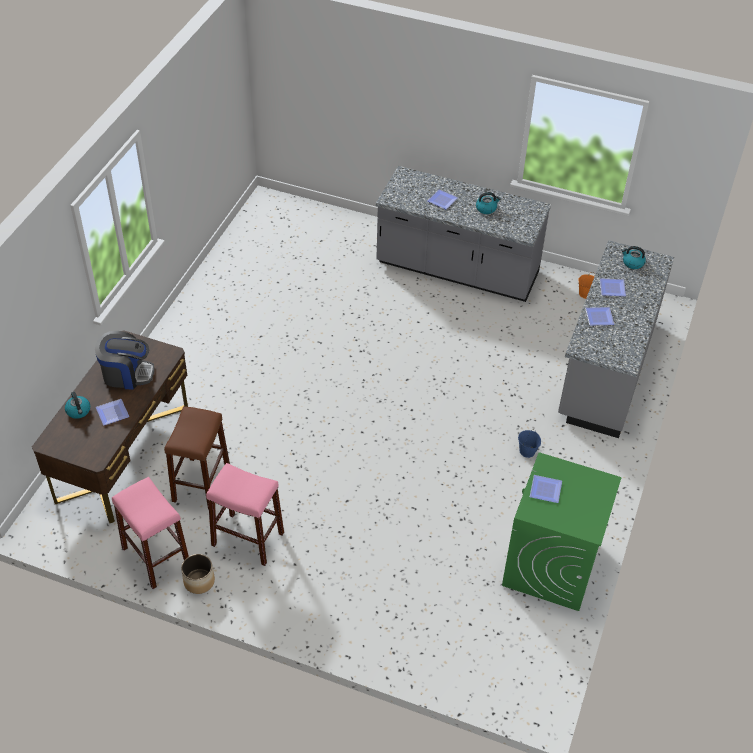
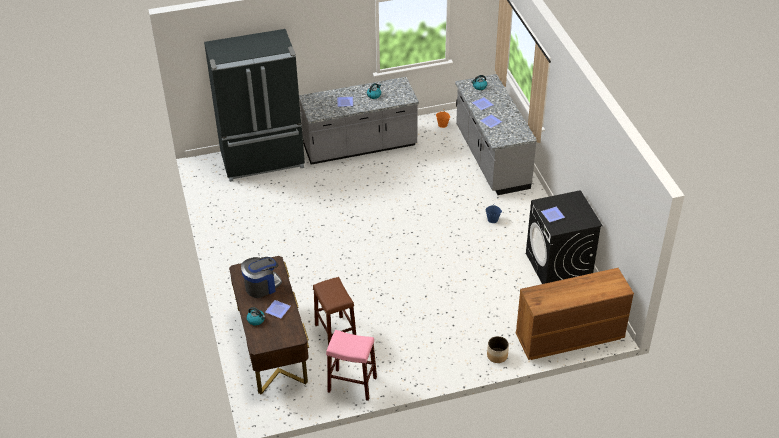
camera: 35 degrees left, 5 degrees down
(198, 581) = (389, 381): planter -> planter (497, 356)
(247, 539) = (393, 345): pink stool -> none
(332, 230) = (263, 160): none -> black fridge
(469, 671) = (569, 337): none -> brown dresser
(551, 565) = (558, 266): green washing machine -> black washing machine

